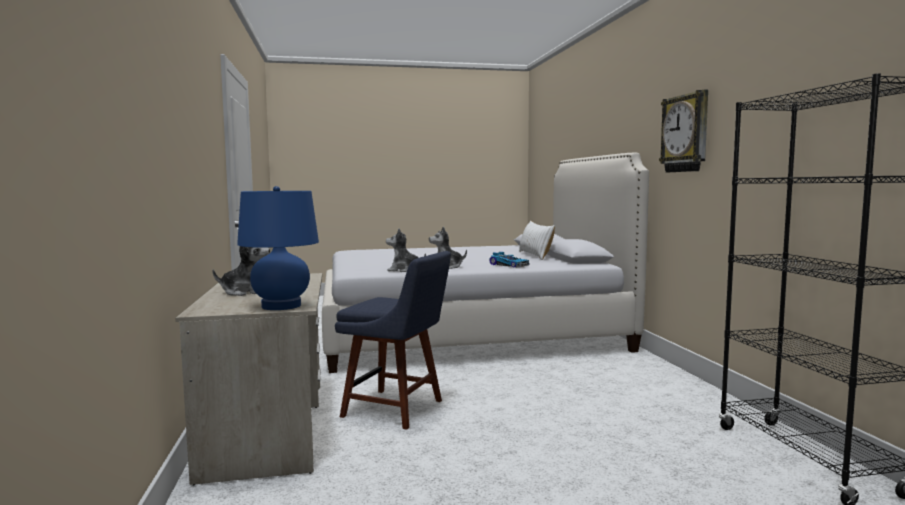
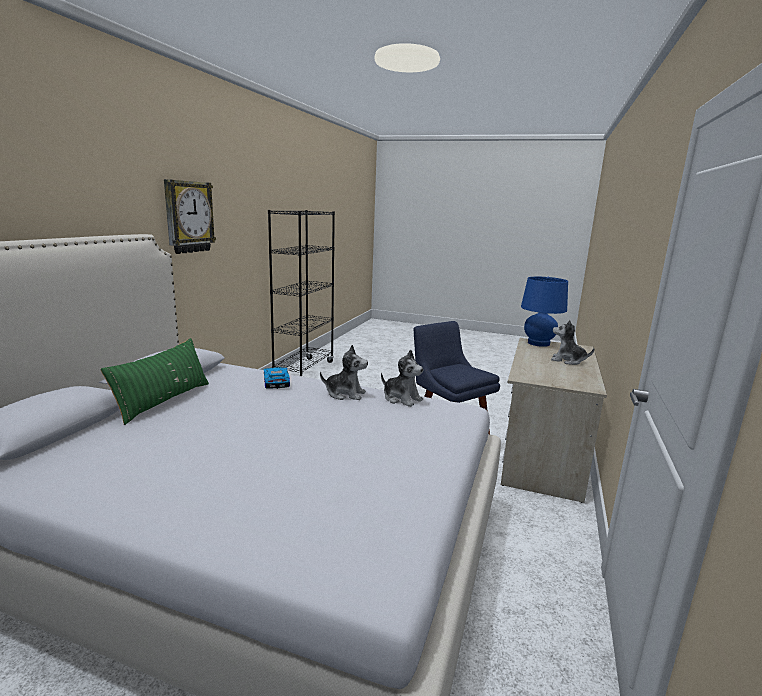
camera: 150 degrees left, 10 degrees up
(535, 255) = (164, 401): white pillow -> green pillow

